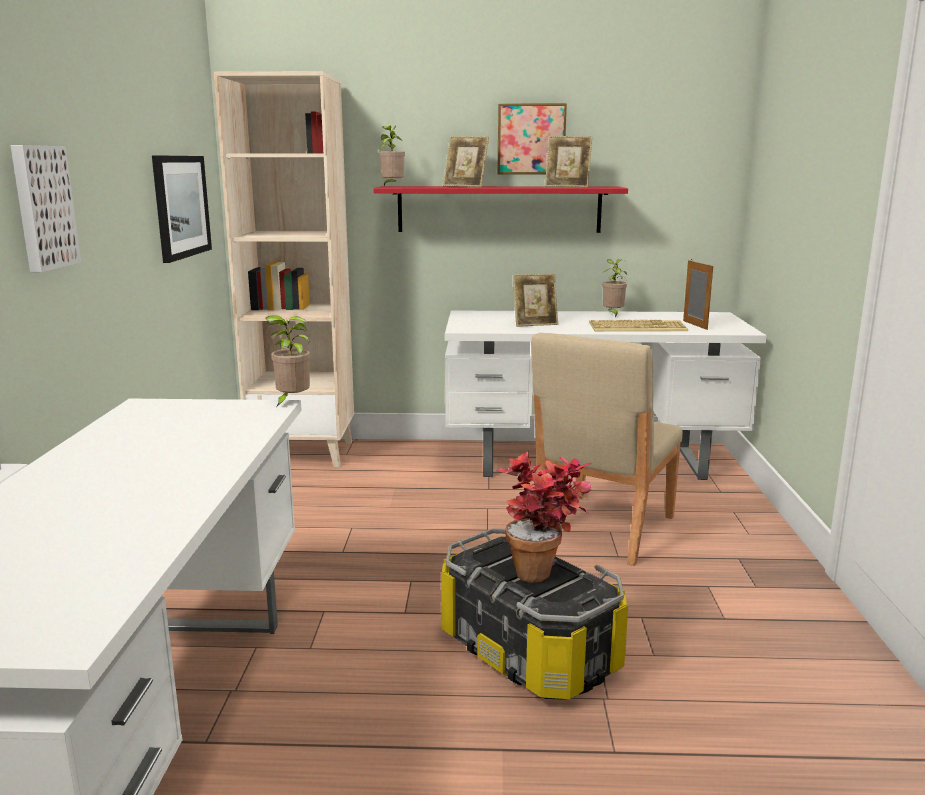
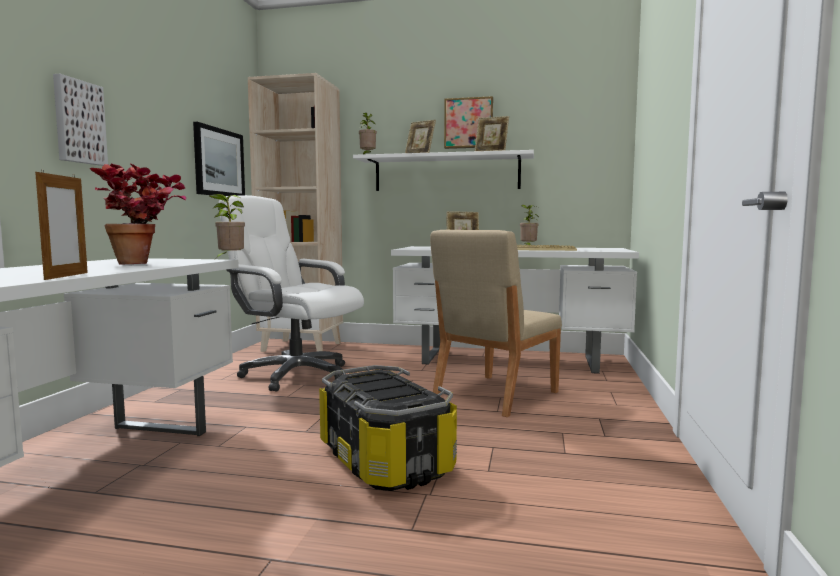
camera: 10 degrees right, 10 degrees down
(328, 510) = (295, 375): none -> white office chair
(499, 209) = (446, 173): red shelf -> white shelf
(545, 573) = (394, 389): potted plant -> potted plant (144, 264)
(695, 325) = (586, 249): picture frame -> picture frame (67, 276)

